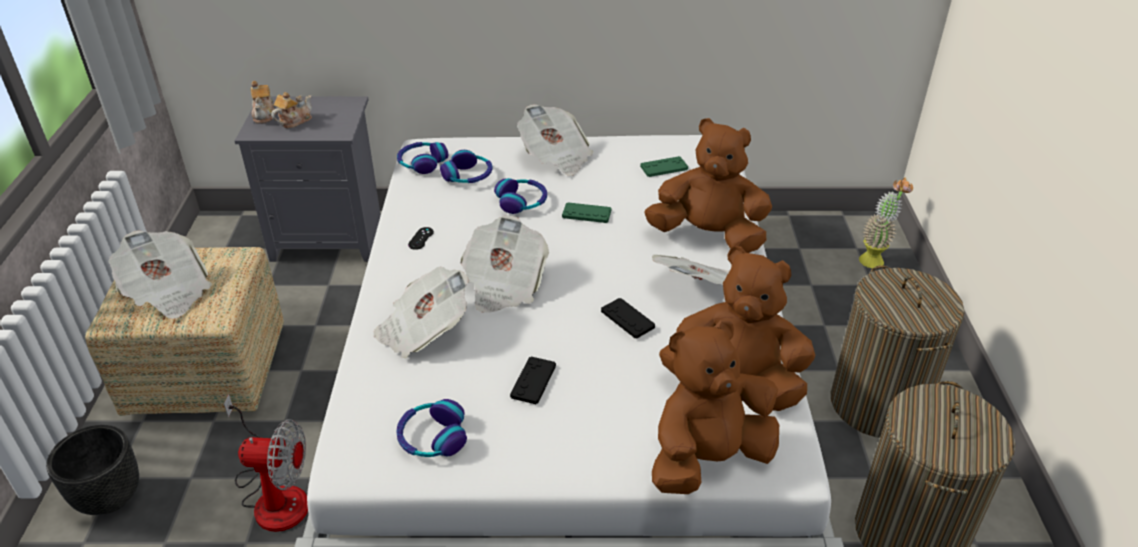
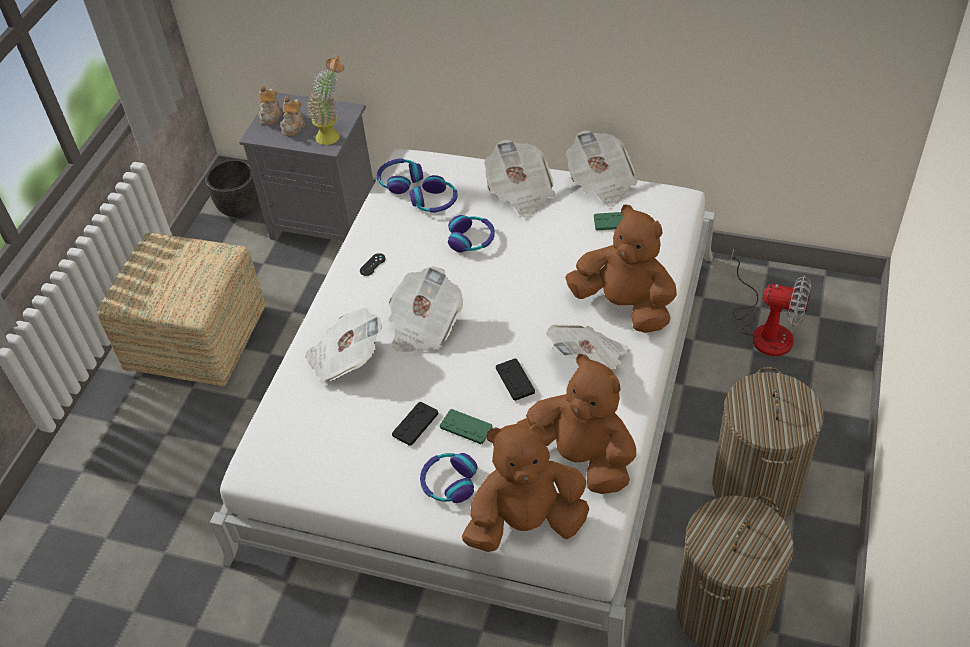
camera: 20 degrees right, 10 degrees up
(108, 498) = (104, 438): black planter -> black planter (239, 209)
(167, 292) = (162, 282): newspaper -> newspaper (601, 183)
(275, 495) = (223, 462): fan -> fan (765, 329)
(294, 121) = (294, 126): teapot -> teapot turned 135 degrees clockwise
(432, 437) = (321, 458): headphones -> headphones (448, 482)
(586, 214) = (523, 262): green game controller -> green game controller (466, 427)
(875, 258) = (833, 331): potted plant -> potted plant (334, 135)

